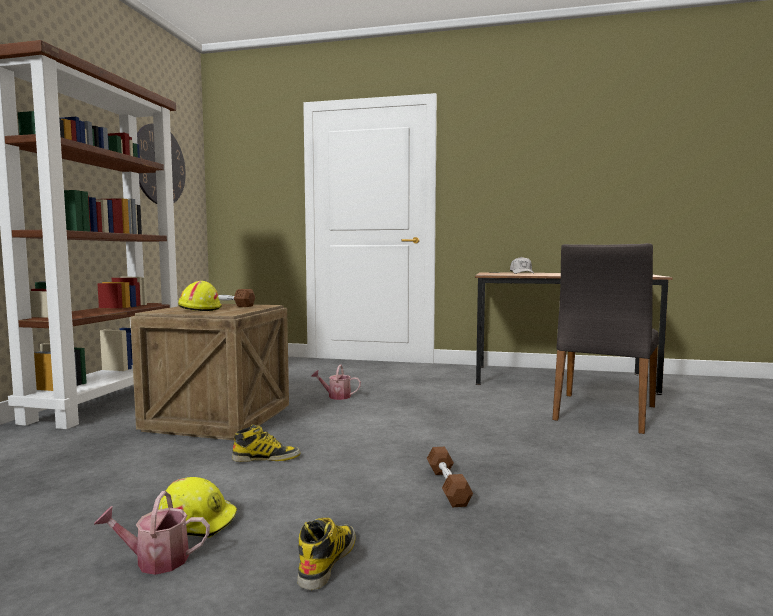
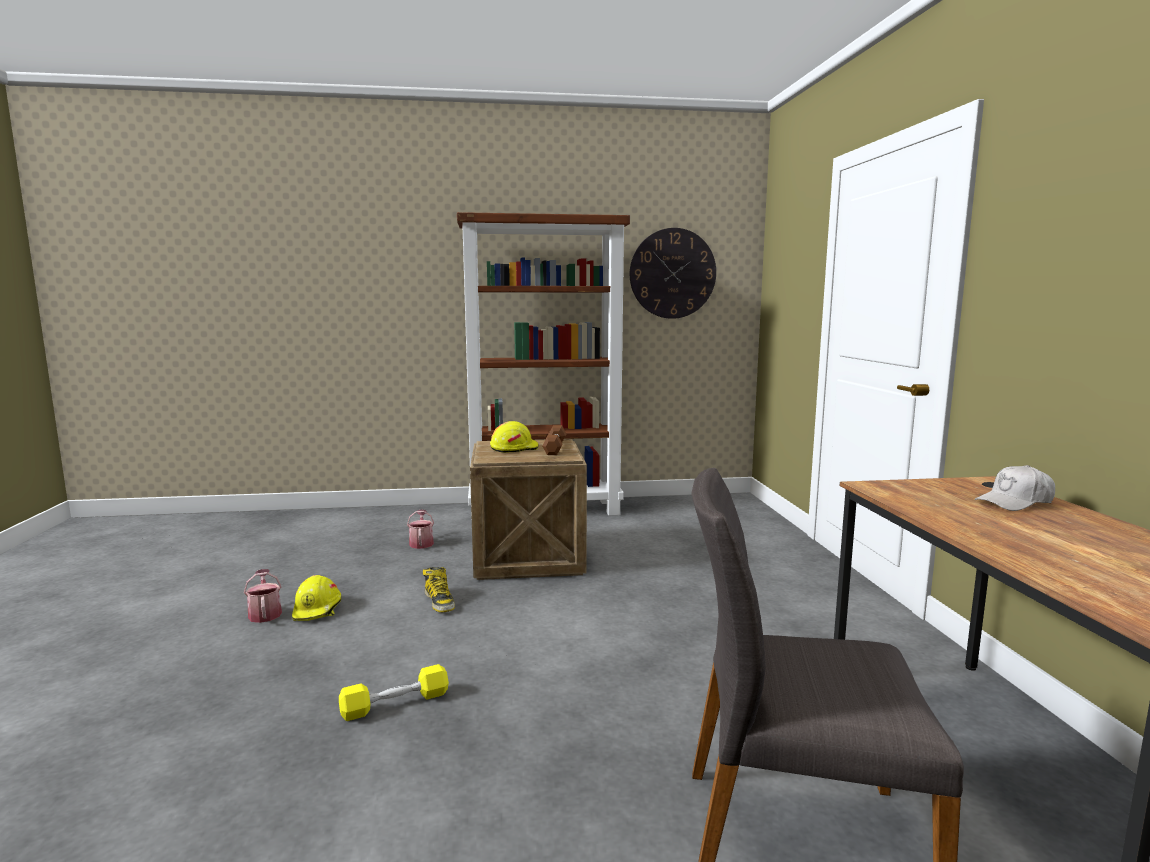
camera: 70 degrees right, 5 degrees up
(327, 560) = (253, 670): boot -> none
(336, 396) = (649, 589): watering can -> watering can (421, 543)
(447, 486) = (395, 703): brown dumbbell -> yellow dumbbell

